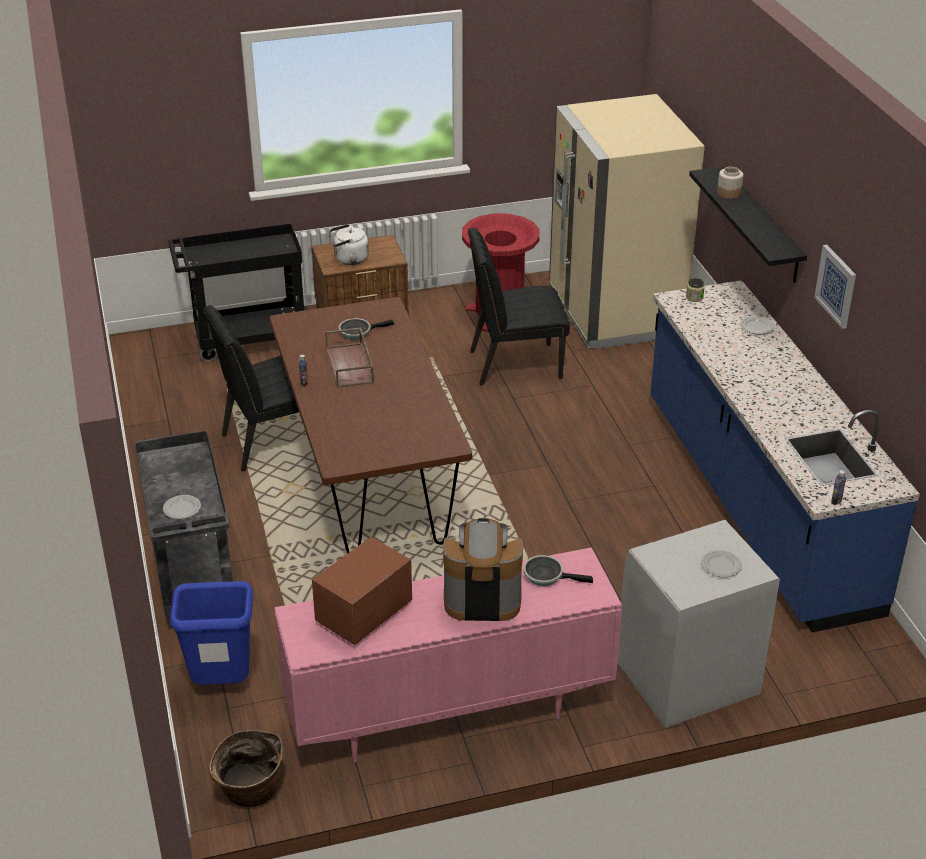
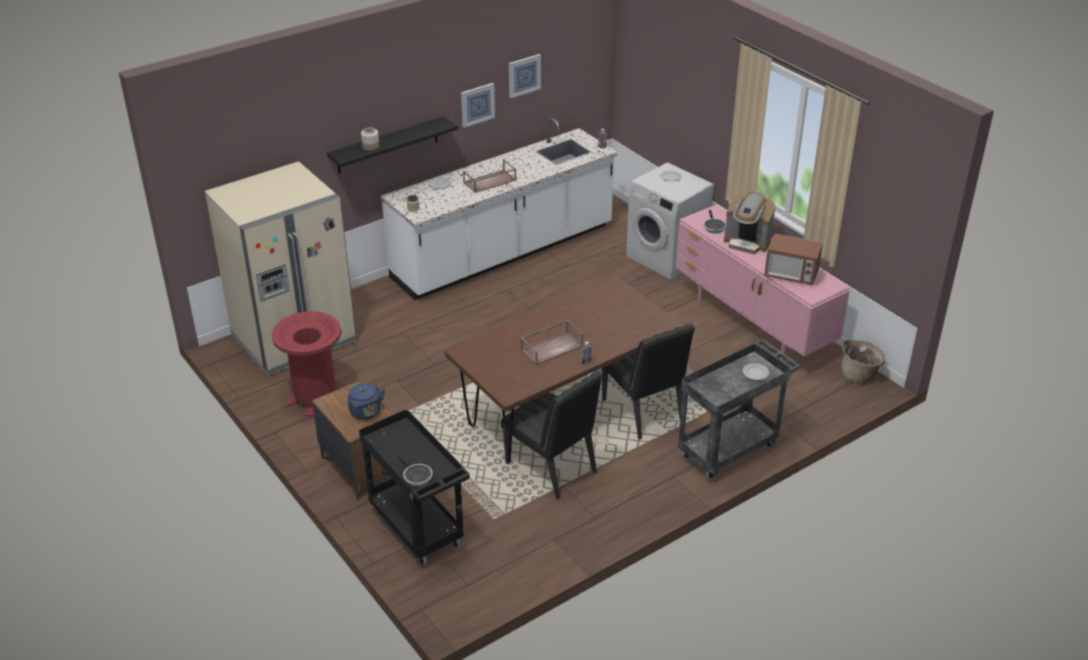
camera: 110 degrees left, 0 degrees up
(223, 684) = (797, 411): blue trash can -> none
(349, 259) = (366, 413): white kettle -> blue kettle
(358, 332) = (505, 356): frying pan -> frying pan (416, 477)
(482, 598) = (747, 242): coffee machine -> coffee machine turned 45 degrees counterclockwise
(516, 364) = (389, 372): black chair -> black chair (642, 411)
(749, 368) = (489, 182): none -> brown tray
(756, 503) = (504, 253): blue counter -> white counter
(886, 312) = (524, 75): none -> picture

